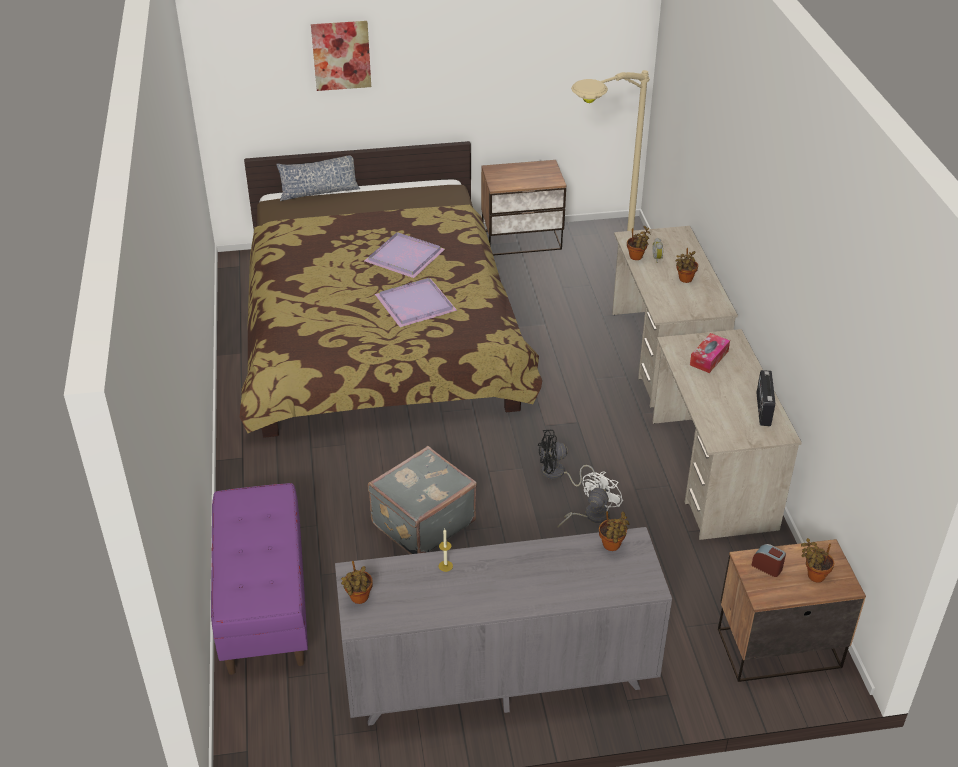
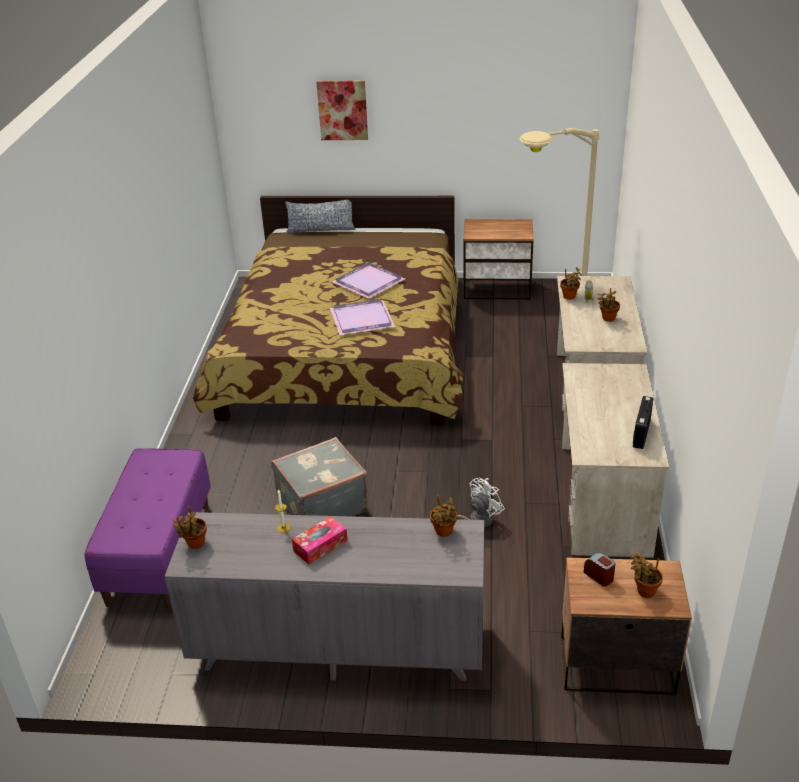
camera: 15 degrees right, 5 degrees down
(557, 474) = (457, 481): black fan -> none
(709, 358) = (605, 385): tissue box -> tissue box (320, 546)

